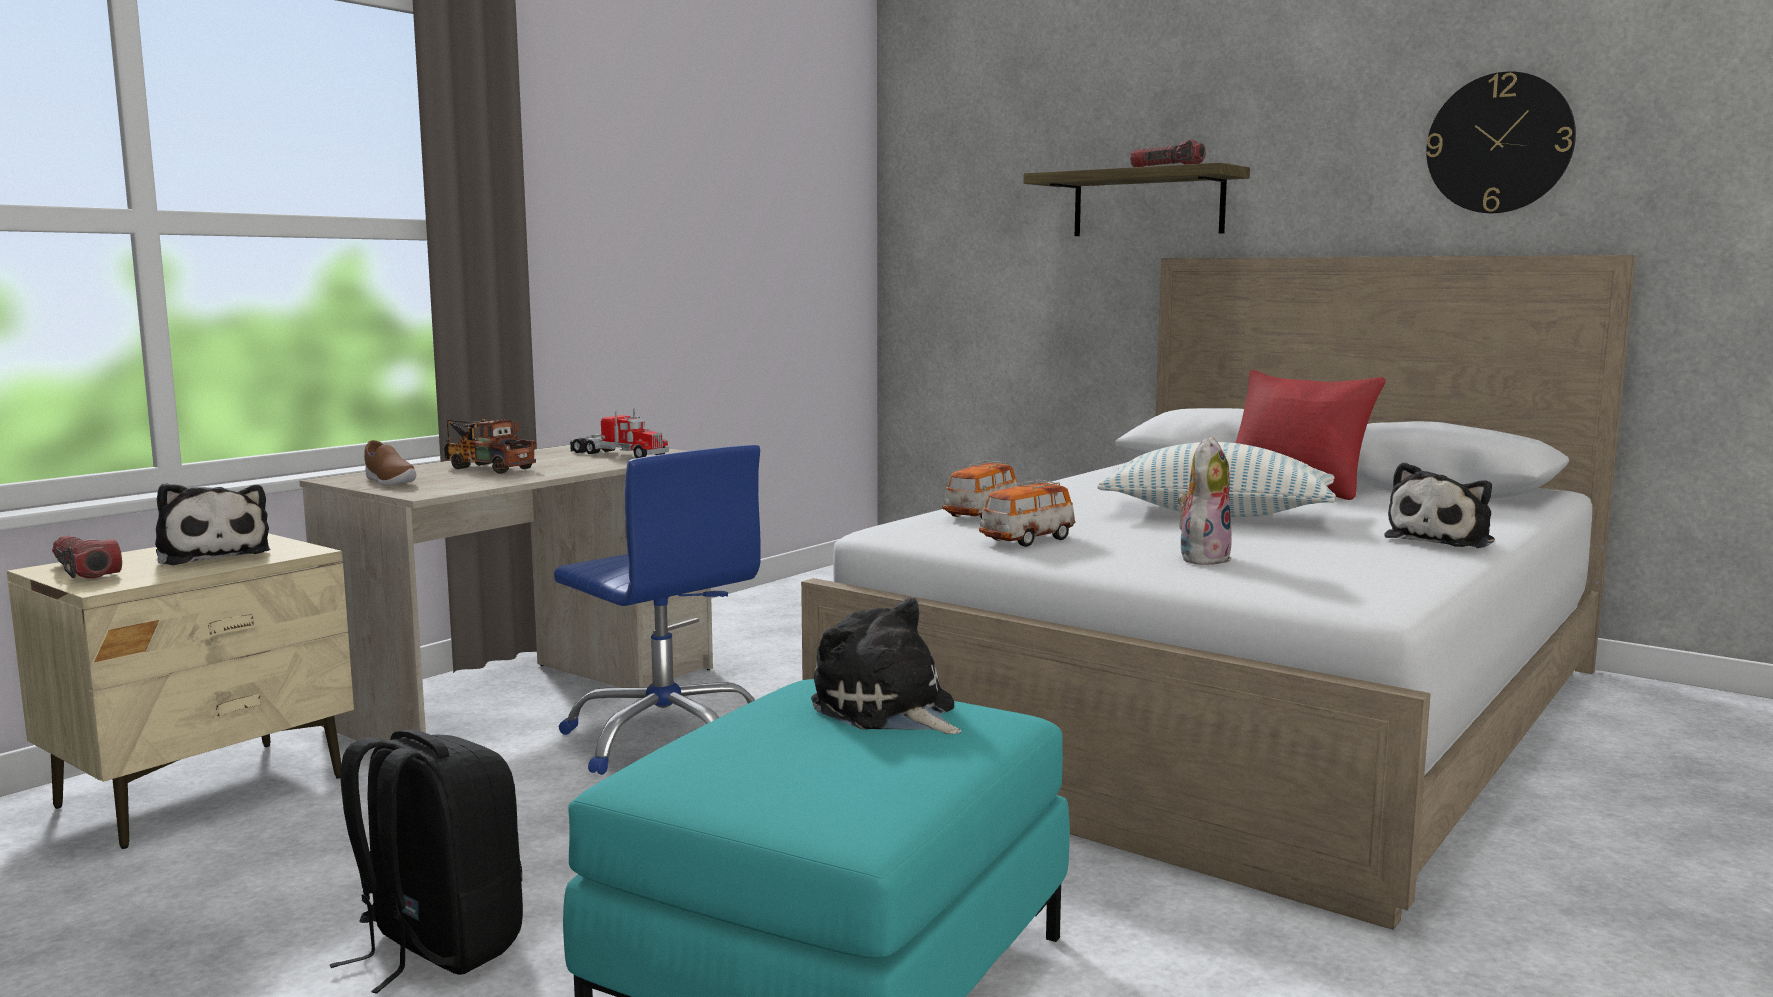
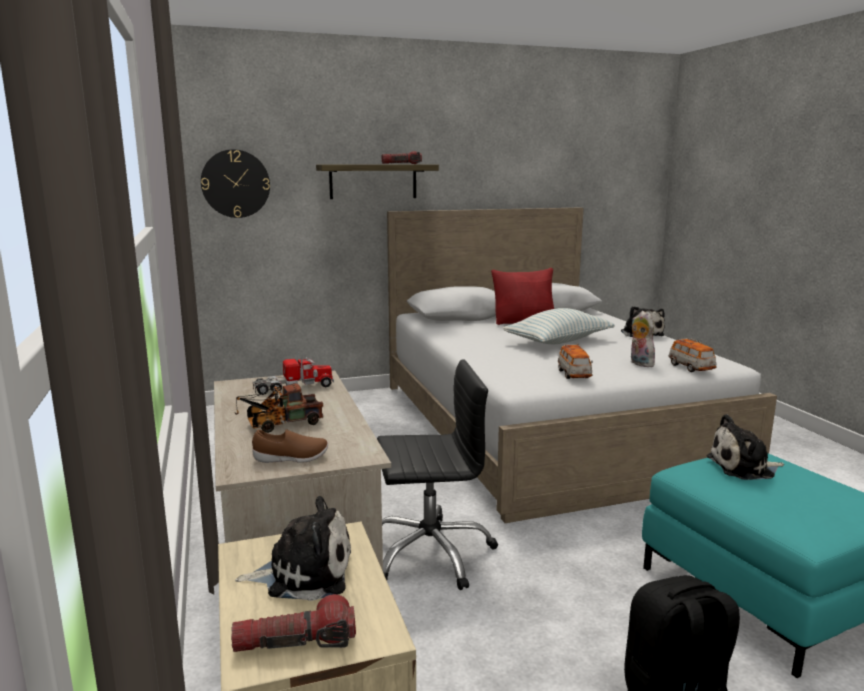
camera: 55 degrees left, 5 degrees up
(666, 738) = (430, 553): blue office chair -> black office chair
(981, 515) = (507, 368): toy car -> toy car (691, 368)
(1499, 143) = (533, 159): wall clock -> wall clock (235, 183)

